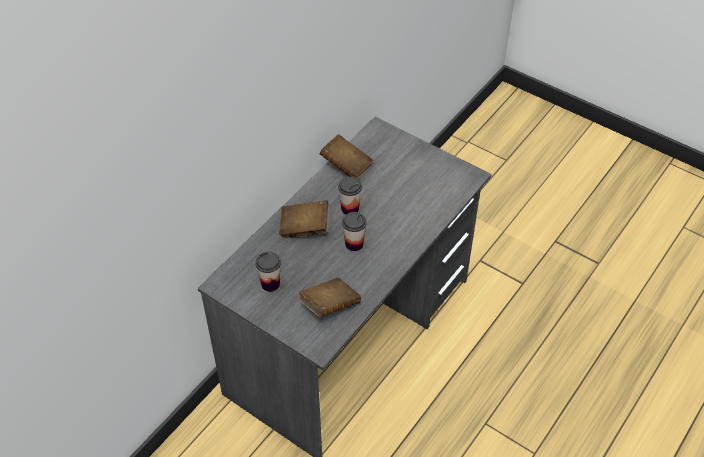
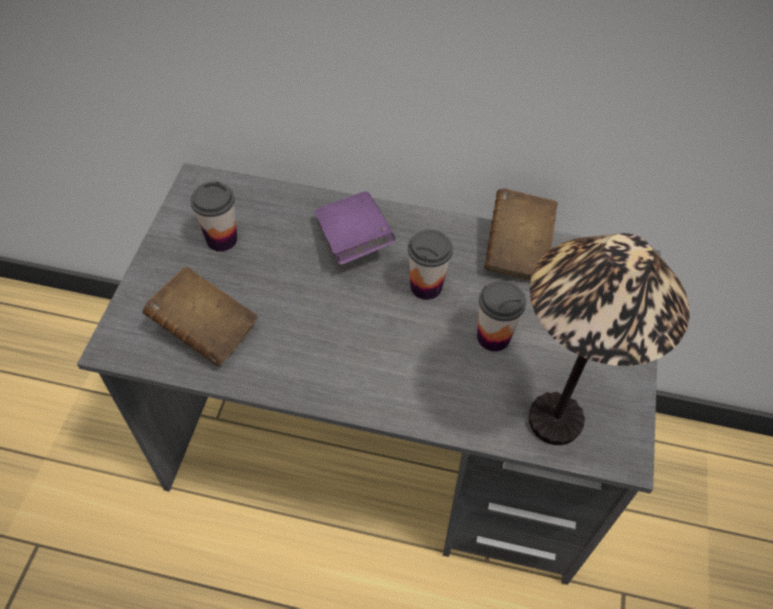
camera: 65 degrees right, 5 degrees up
(304, 228) = (353, 241): brown book -> purple book
(354, 244) = (351, 318): cup -> cup (493, 337)
(445, 191) = (554, 419): none -> table lamp

